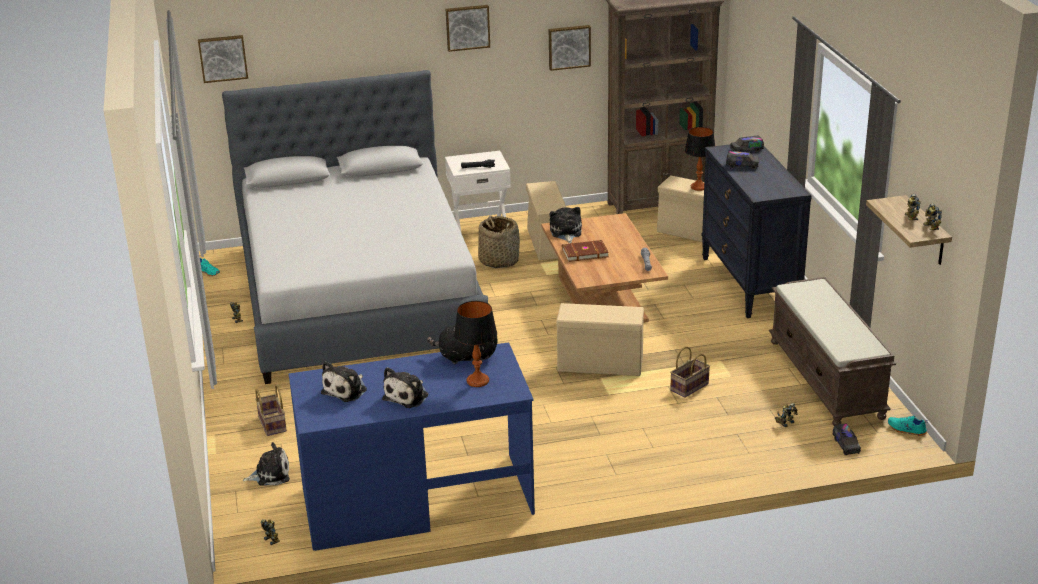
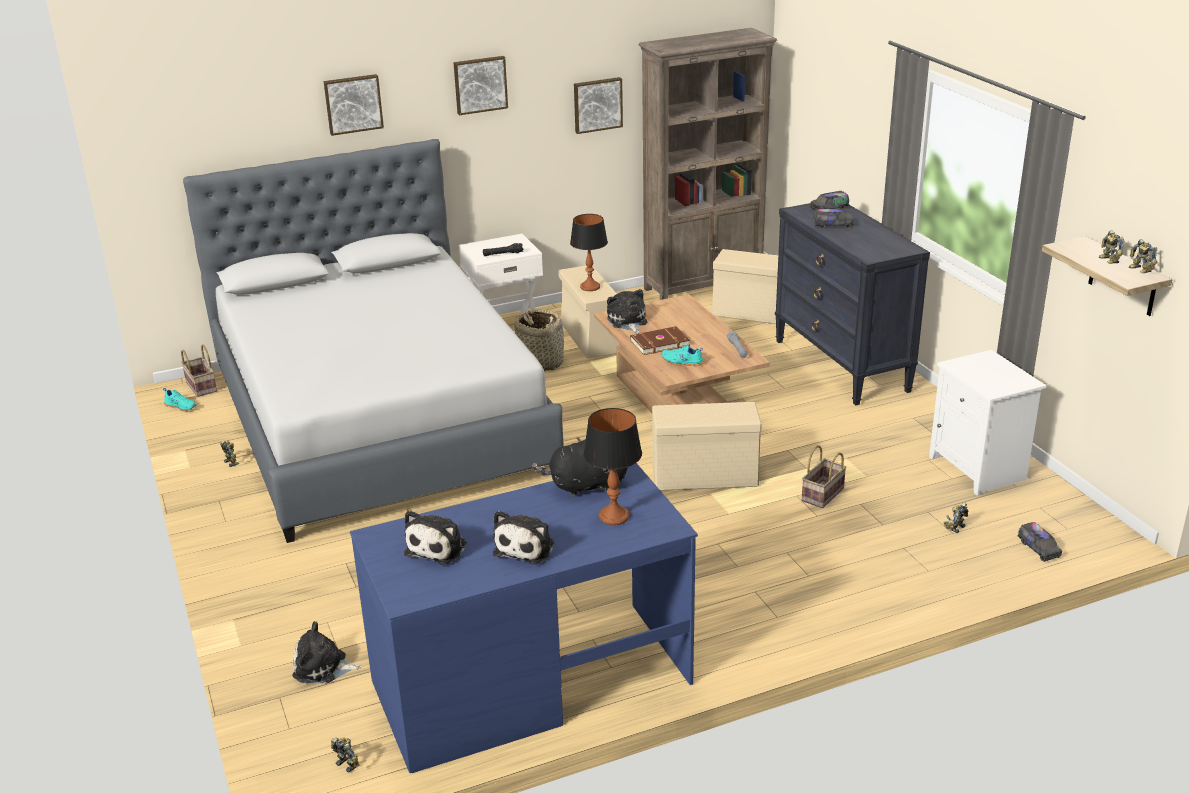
camera: 10 degrees left, 0 degrees up
(223, 58) = (181, 134): picture -> picture (353, 104)
(270, 474) = (323, 667): plush toy -> plush toy turned 150 degrees counterclockwise
(271, 424) = (307, 596): basket -> basket (200, 386)
(699, 187) = (761, 259): table lamp -> table lamp (590, 287)
(827, 379) = (979, 469): brown bench -> white nightstand
(906, 430) = (1099, 522): turquoise shoe -> turquoise shoe (682, 362)

